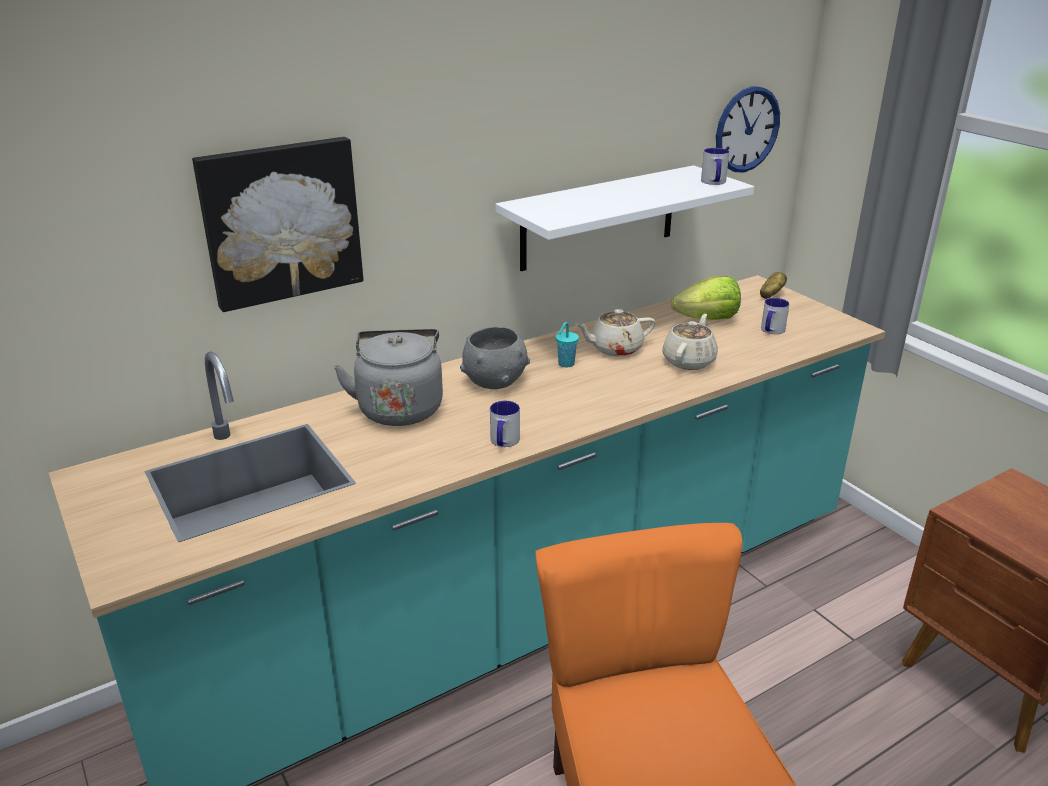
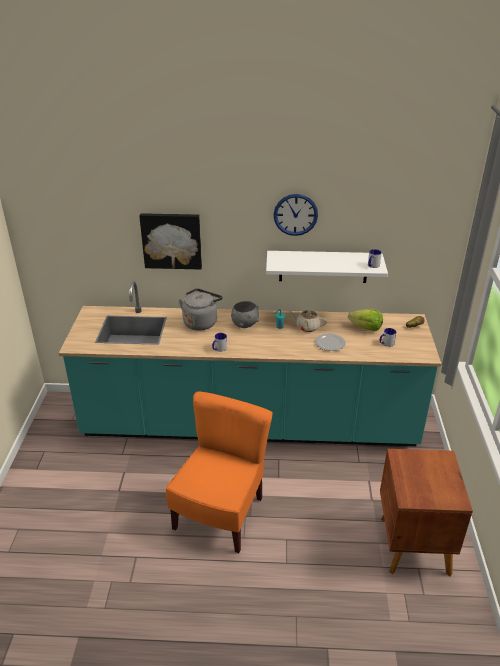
camera: 35 degrees right, 5 degrees up
(689, 361) = (330, 343): beige teapot -> plate
(747, 129) = (419, 241): wall clock -> wall clock (295, 214)

